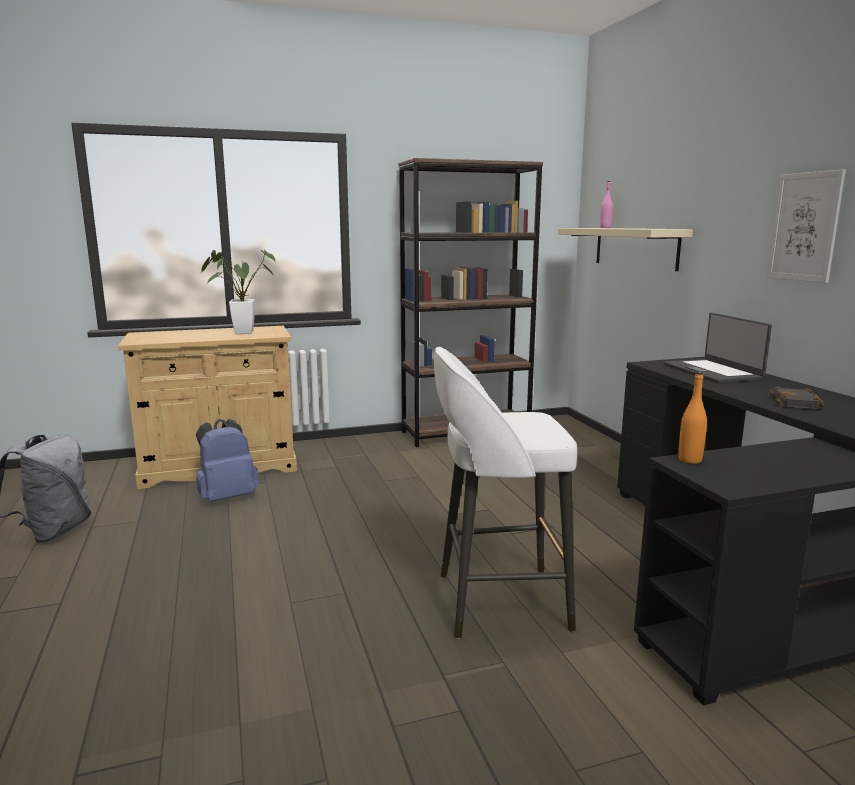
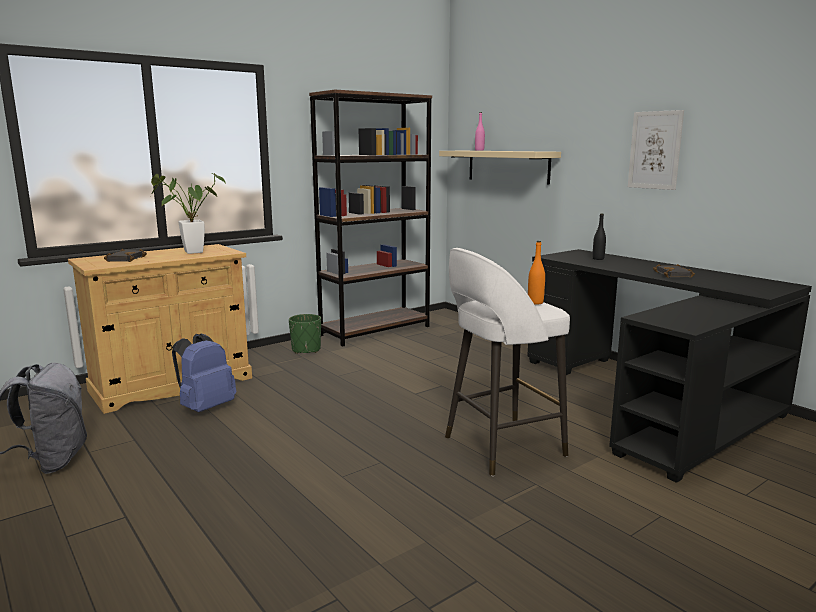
camera: 20 degrees left, 0 degrees up
(172, 336) = (125, 259): none -> black book
(375, 446) = (306, 350): none -> green planter
(689, 460) = (647, 316): orange bottle -> orange bottle (535, 302)
(712, 371) = (598, 259): laptop -> black bottle

